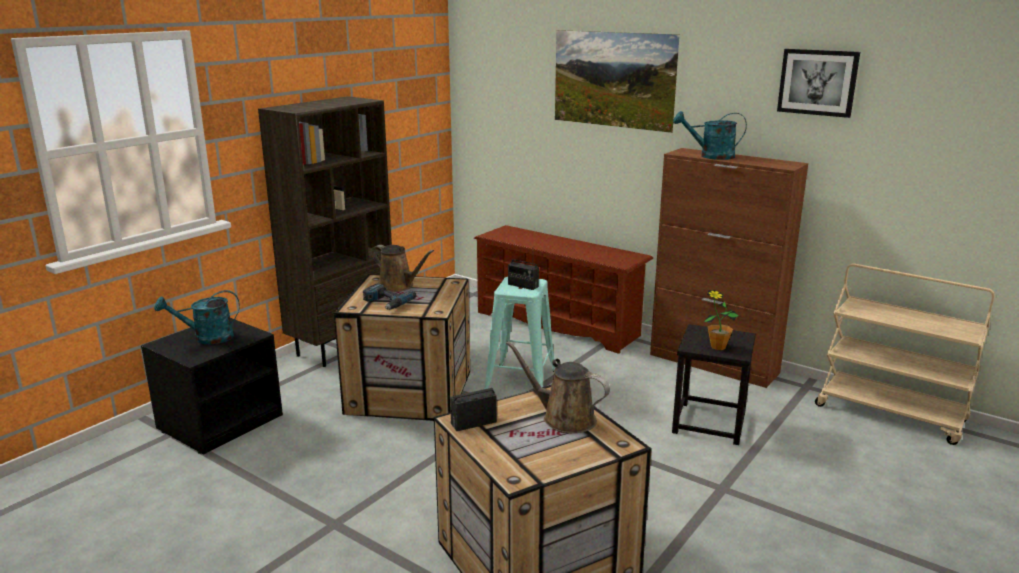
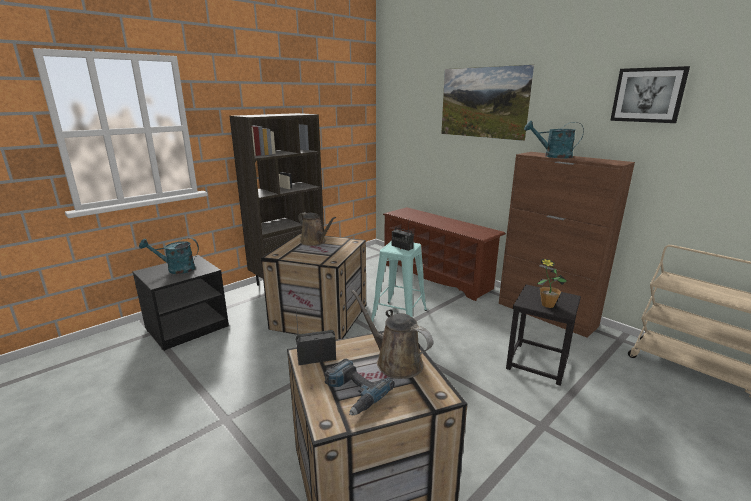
camera: 10 degrees right, 0 degrees up
(386, 302) = (300, 253): power drill -> power drill (353, 392)

